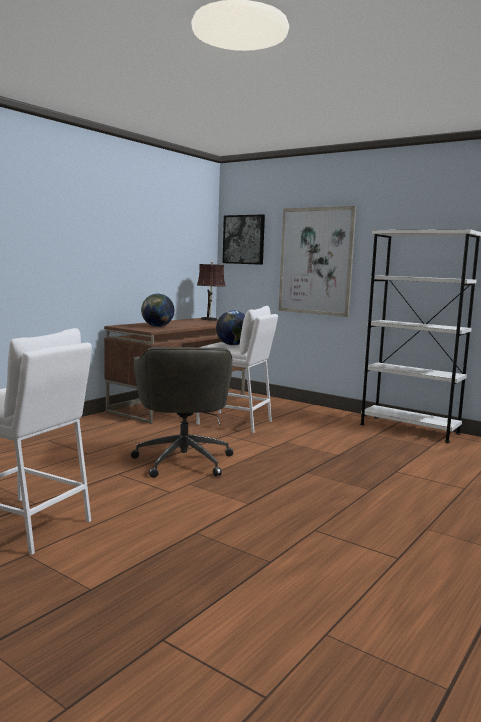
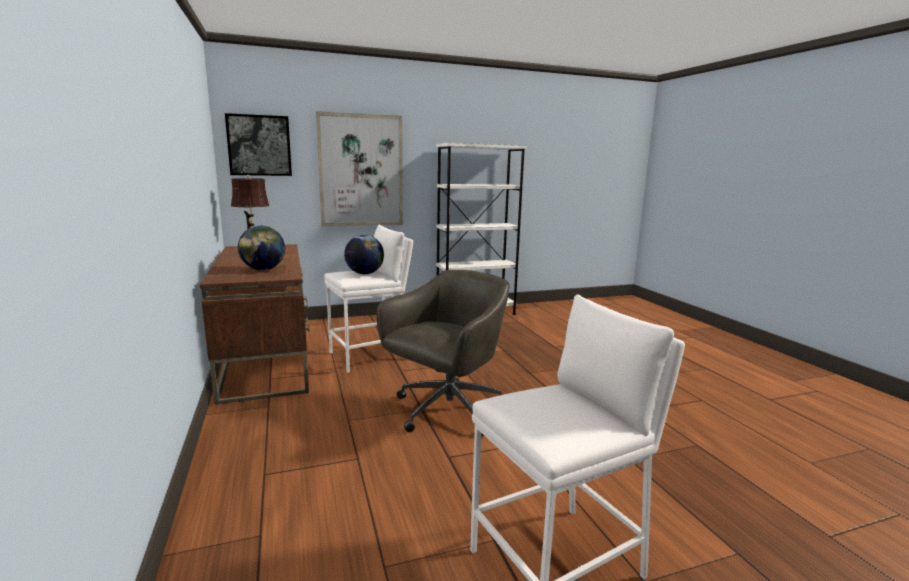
camera: 55 degrees left, 5 degrees up
(183, 460) = (446, 411): grey office chair -> grey office chair turned 75 degrees counterclockwise

